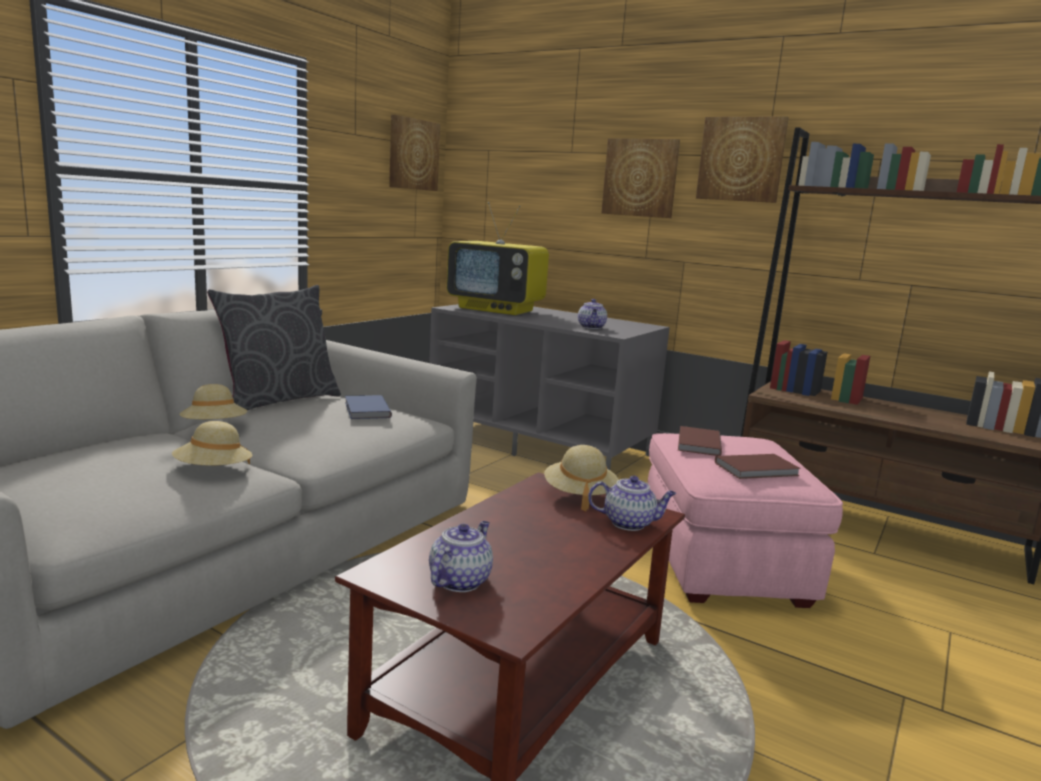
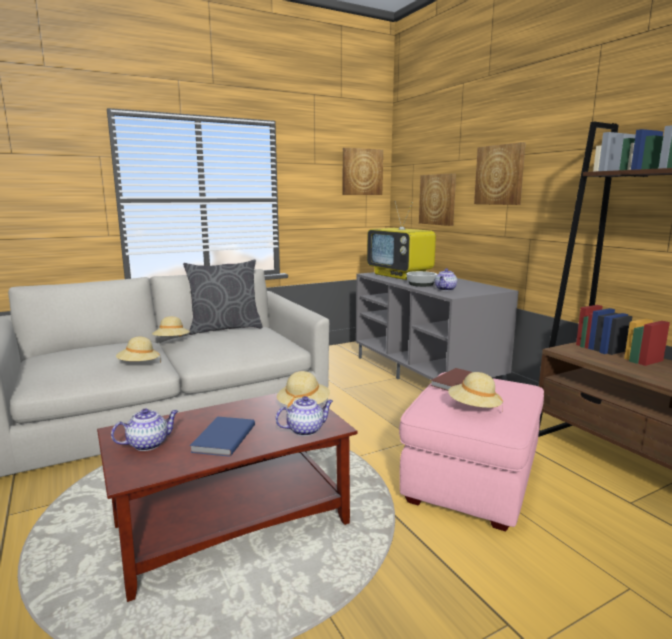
camera: 30 degrees right, 0 degrees up
(366, 410) = (262, 338): blue book -> blue book (222, 439)
(548, 321) = (420, 284): none -> bowl
(629, 523) = (305, 430): teapot -> teapot turned 60 degrees counterclockwise
(741, 159) = (569, 153): picture -> picture (438, 199)
(758, 470) = (474, 408): brown book -> beige hat

